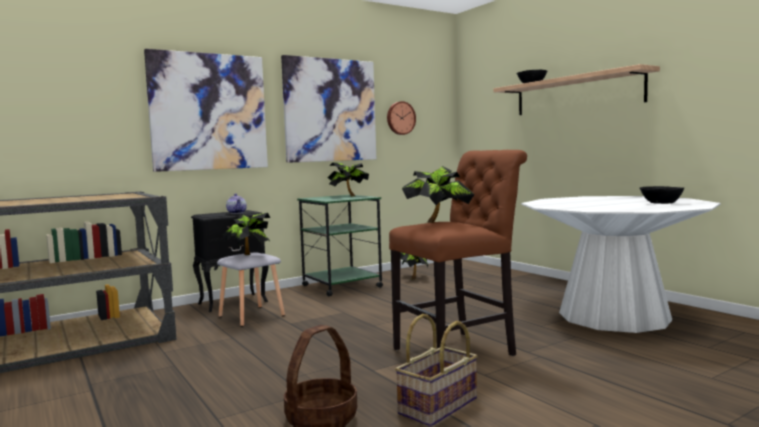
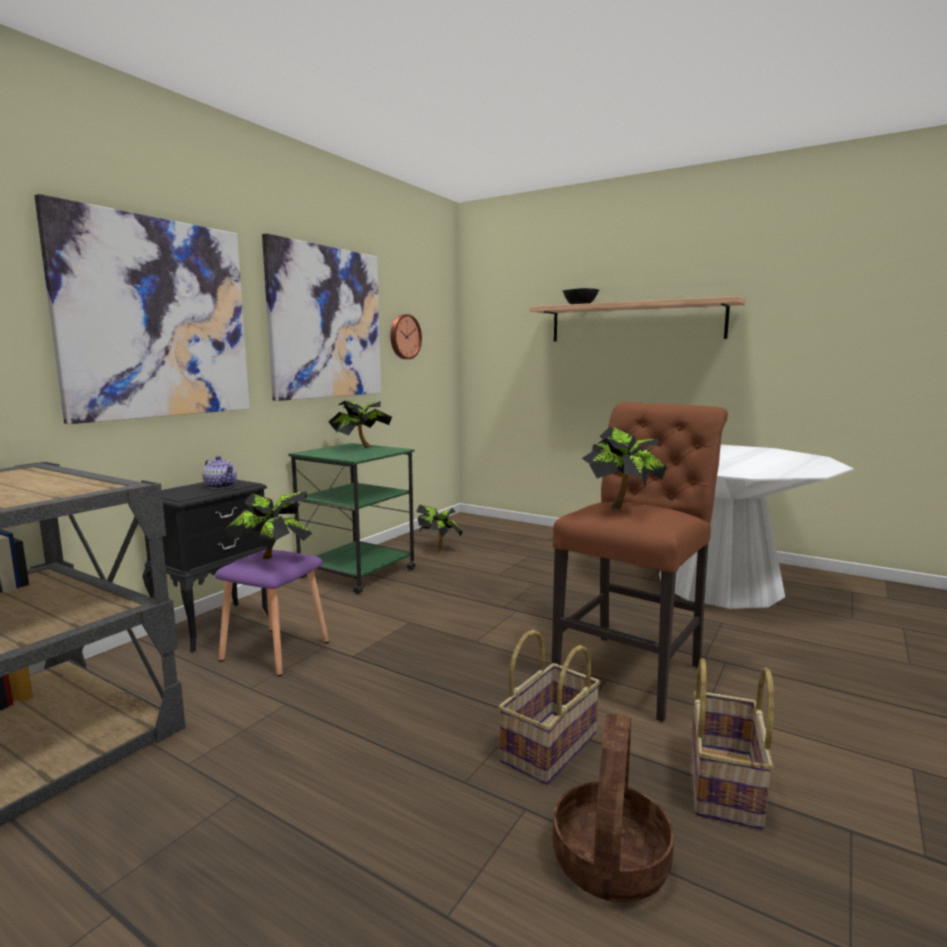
camera: 25 degrees left, 5 degrees up
(252, 316) = (275, 650): grey stool -> purple stool
(351, 374) = (548, 746): none -> basket
(661, 203) = (779, 459): black bowl -> none

